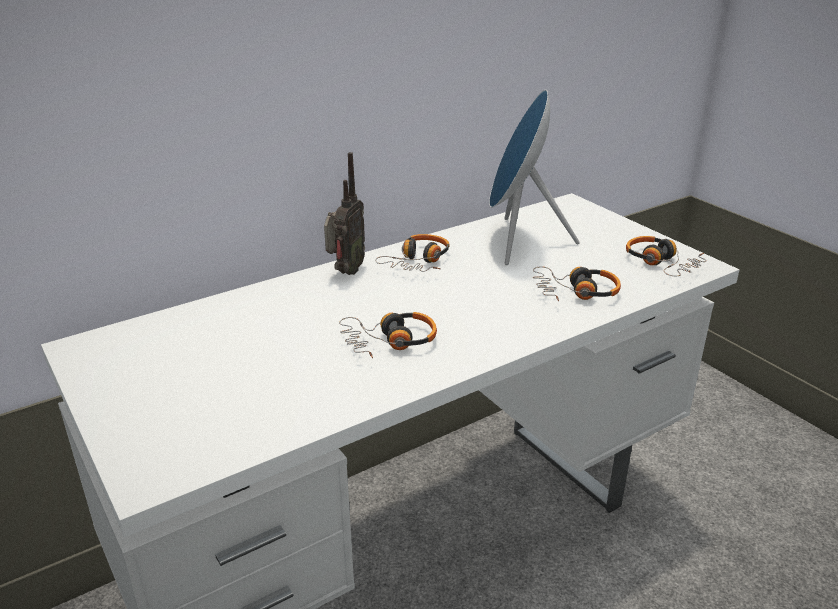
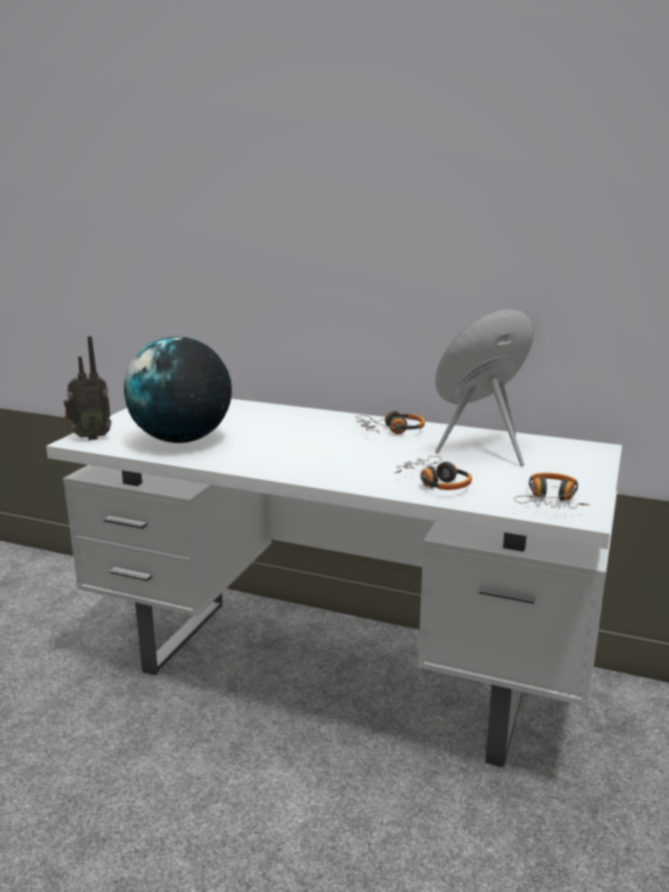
camera: 55 degrees right, 10 degrees down
(272, 390) = (182, 440): none -> globe
(345, 272) = (340, 418): radio -> radio (90, 437)
(389, 342) = (272, 450): headphones -> none

